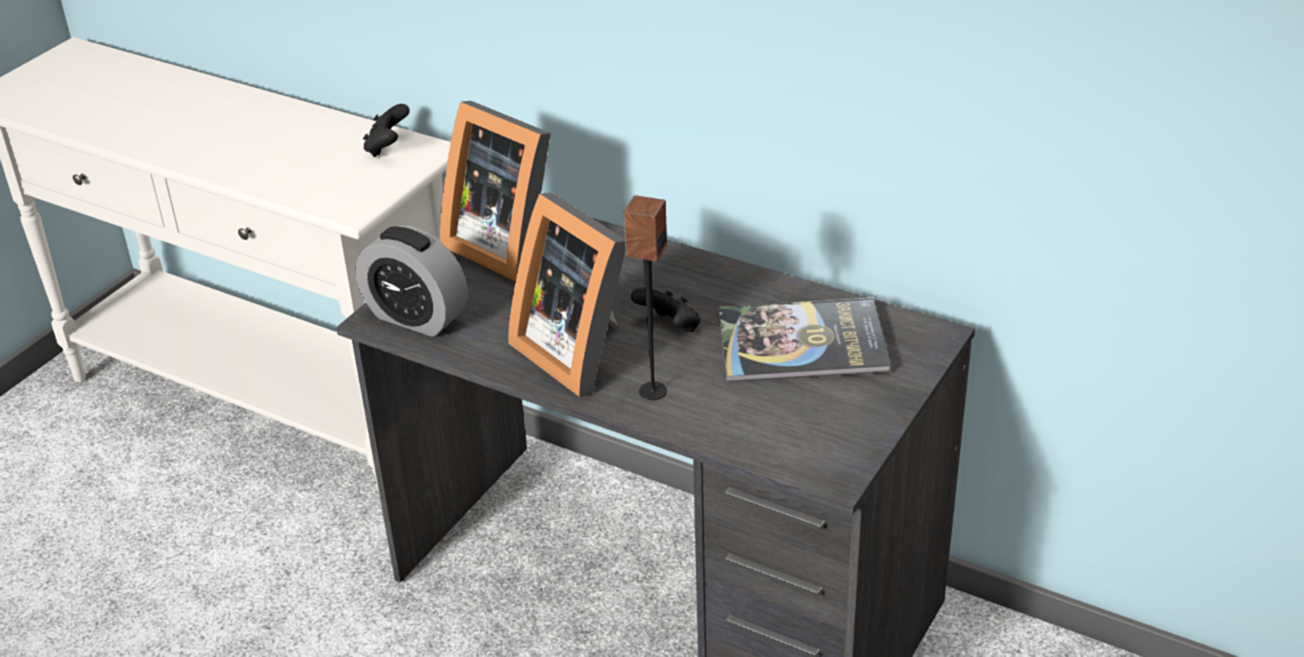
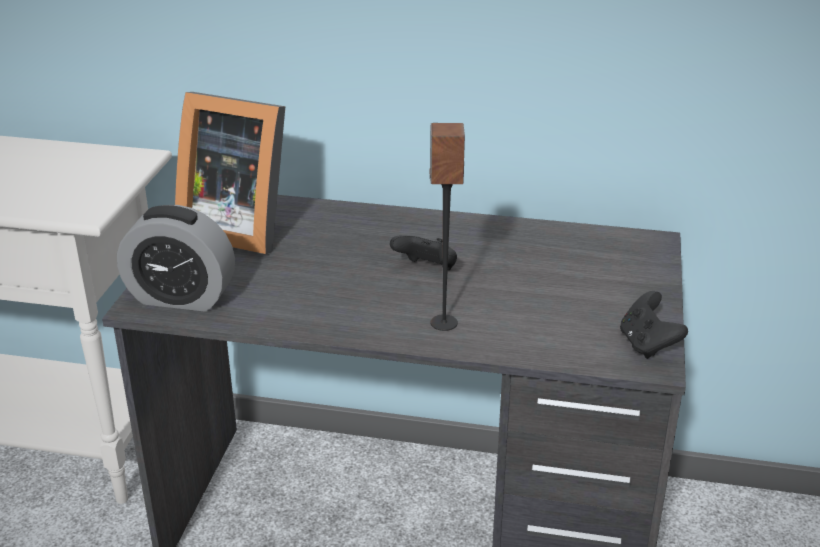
camera: 20 degrees left, 5 degrees down
(387, 148) = (95, 160): black game controller -> black game controller (647, 344)
(579, 351) = (355, 301): picture frame -> none
(802, 343) = (549, 264): book -> none

